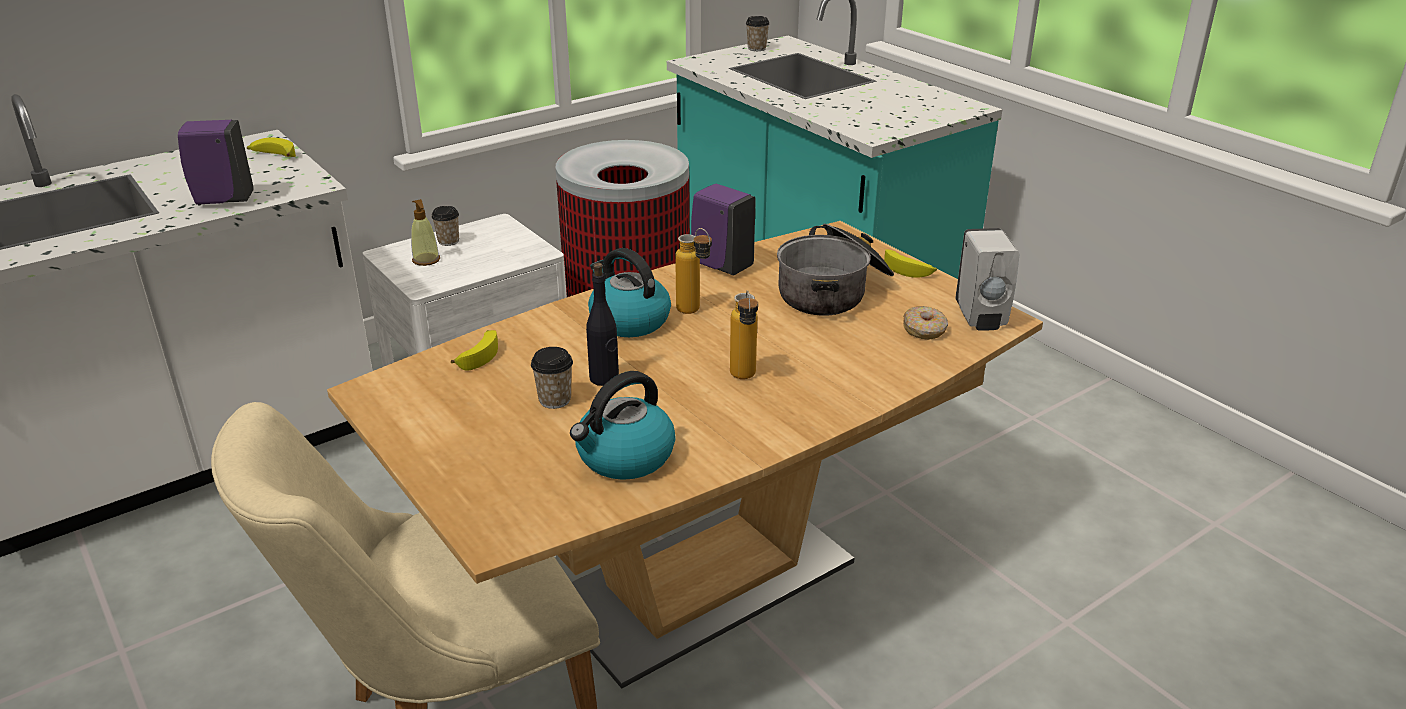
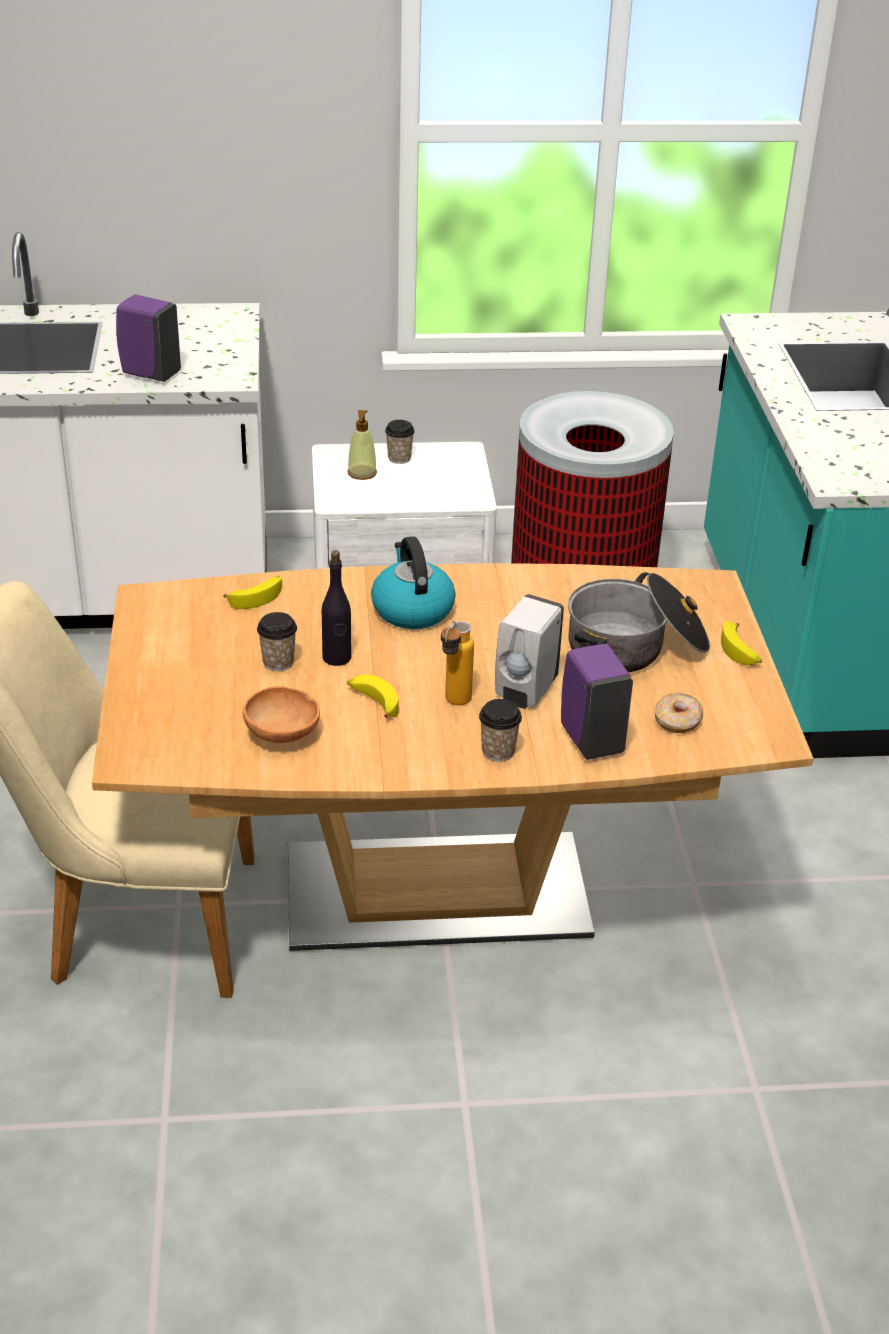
camera: 30 degrees right, 5 degrees up
(272, 155) = (229, 334): banana -> banana (373, 702)
(624, 457) = (283, 735): kettle -> brown bowl
(694, 312) = (479, 622): bottle -> none
(721, 266) = (555, 581): purple soap dispenser -> purple soap dispenser (590, 739)
(756, 48) = (843, 322): cup -> cup (498, 751)
(981, 318) = (750, 730): white soap dispenser -> white soap dispenser (525, 692)

